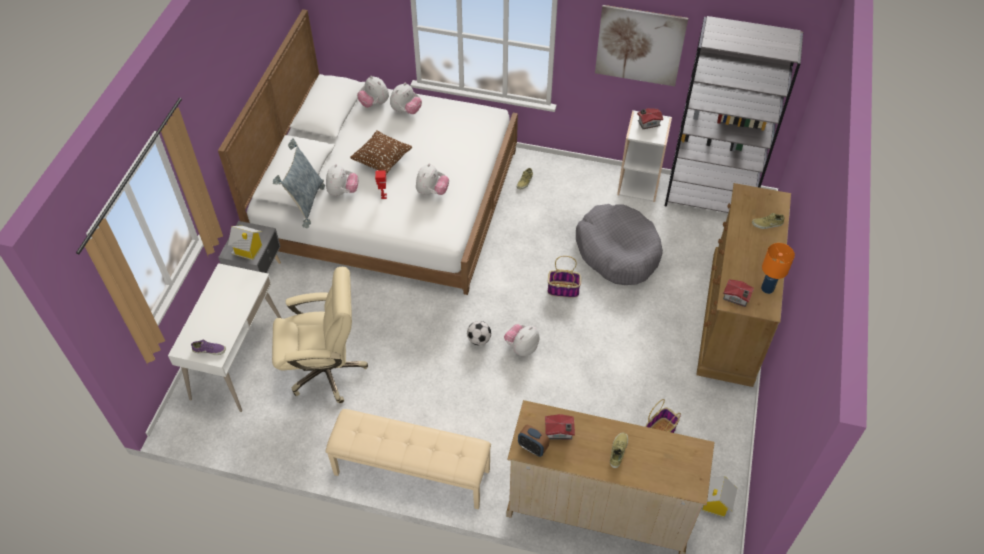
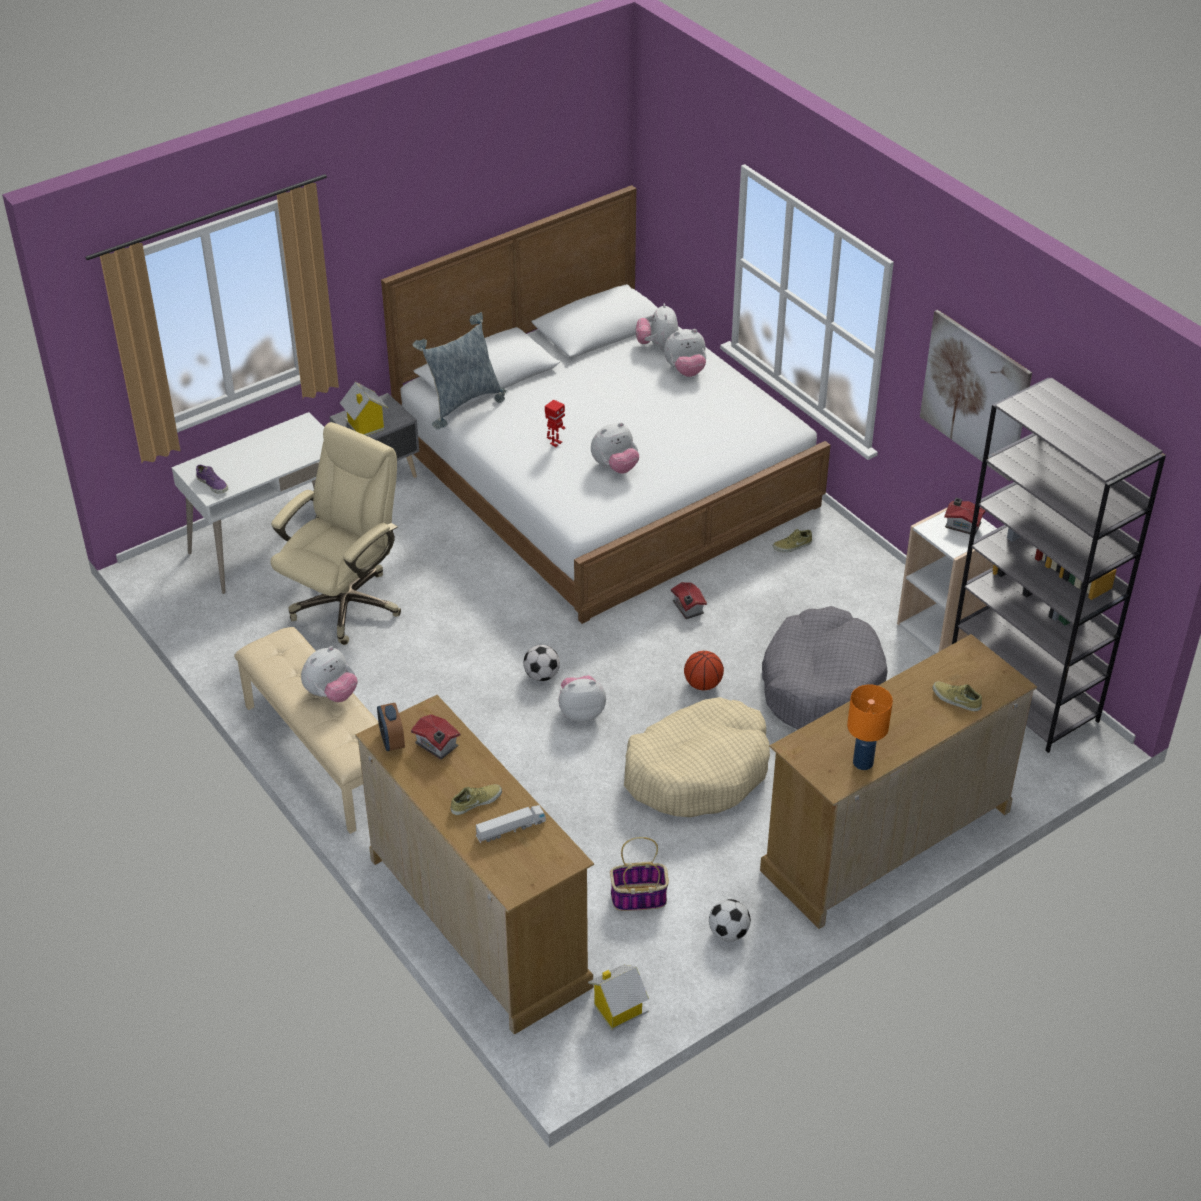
camera: 40 degrees right, 10 degrees down
(325, 371) = (344, 607): beige office chair -> beige office chair turned 90 degrees counterclockwise
(342, 192) = (517, 416): plush toy -> plush toy (331, 694)
(382, 161) = (596, 408): brown pillow -> none
(563, 289) = (702, 684): basket -> basketball
(612, 340) = (698, 771): none -> beige dog bed
(653, 454) = (511, 829): none -> toy truck
(718, 420) = (728, 933): none -> football
(736, 298) = (809, 749): toy house -> toy house (687, 608)

